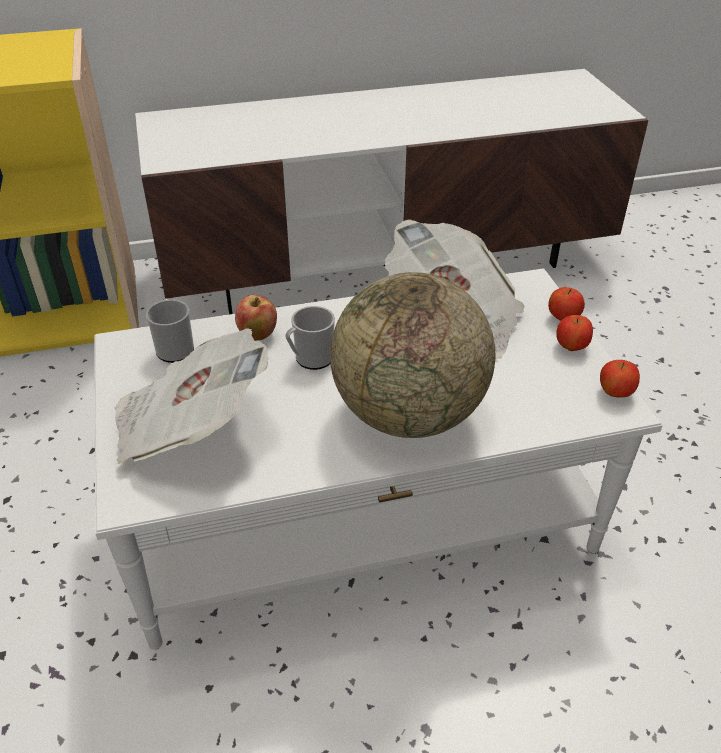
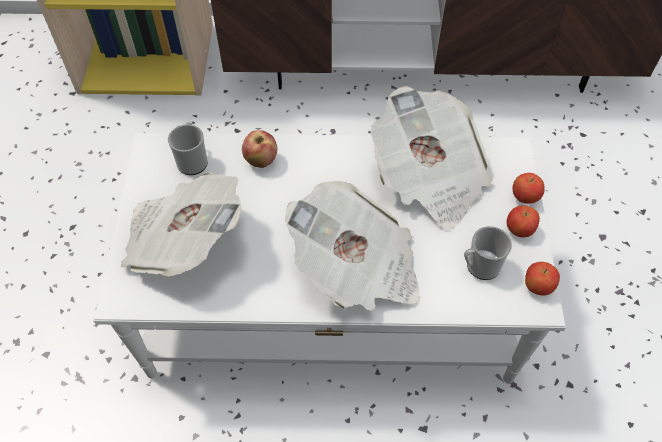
camera: 15 degrees right, 15 degrees up
(310, 359) = (296, 195): mug -> mug (479, 266)
(409, 414) = (357, 268): globe -> newspaper

